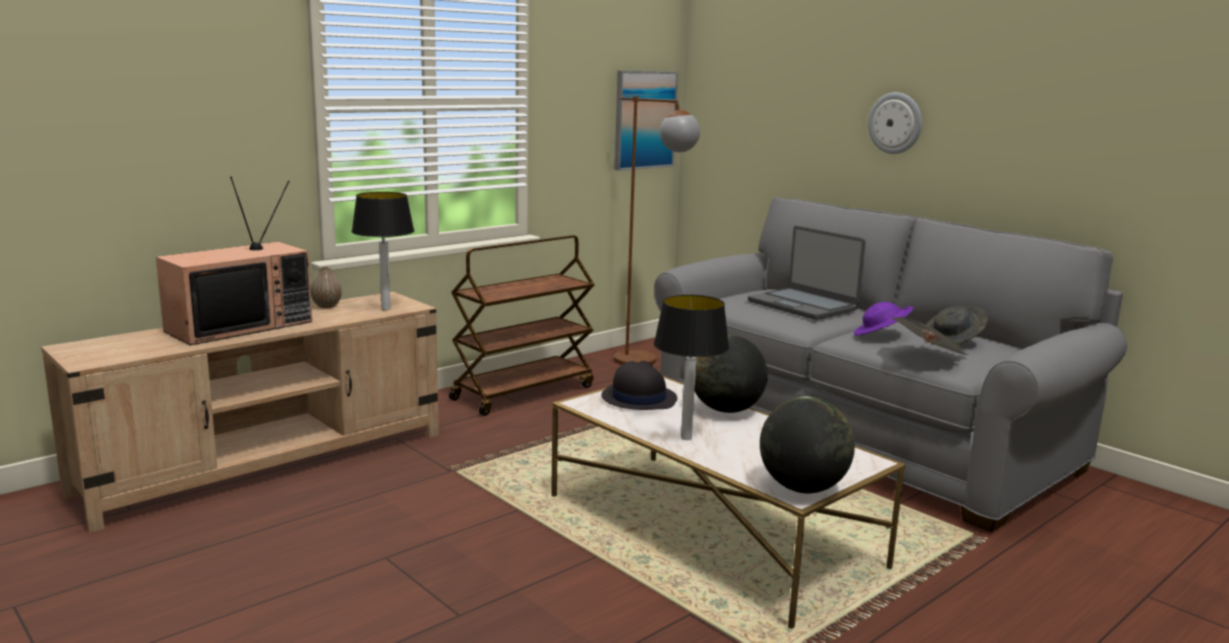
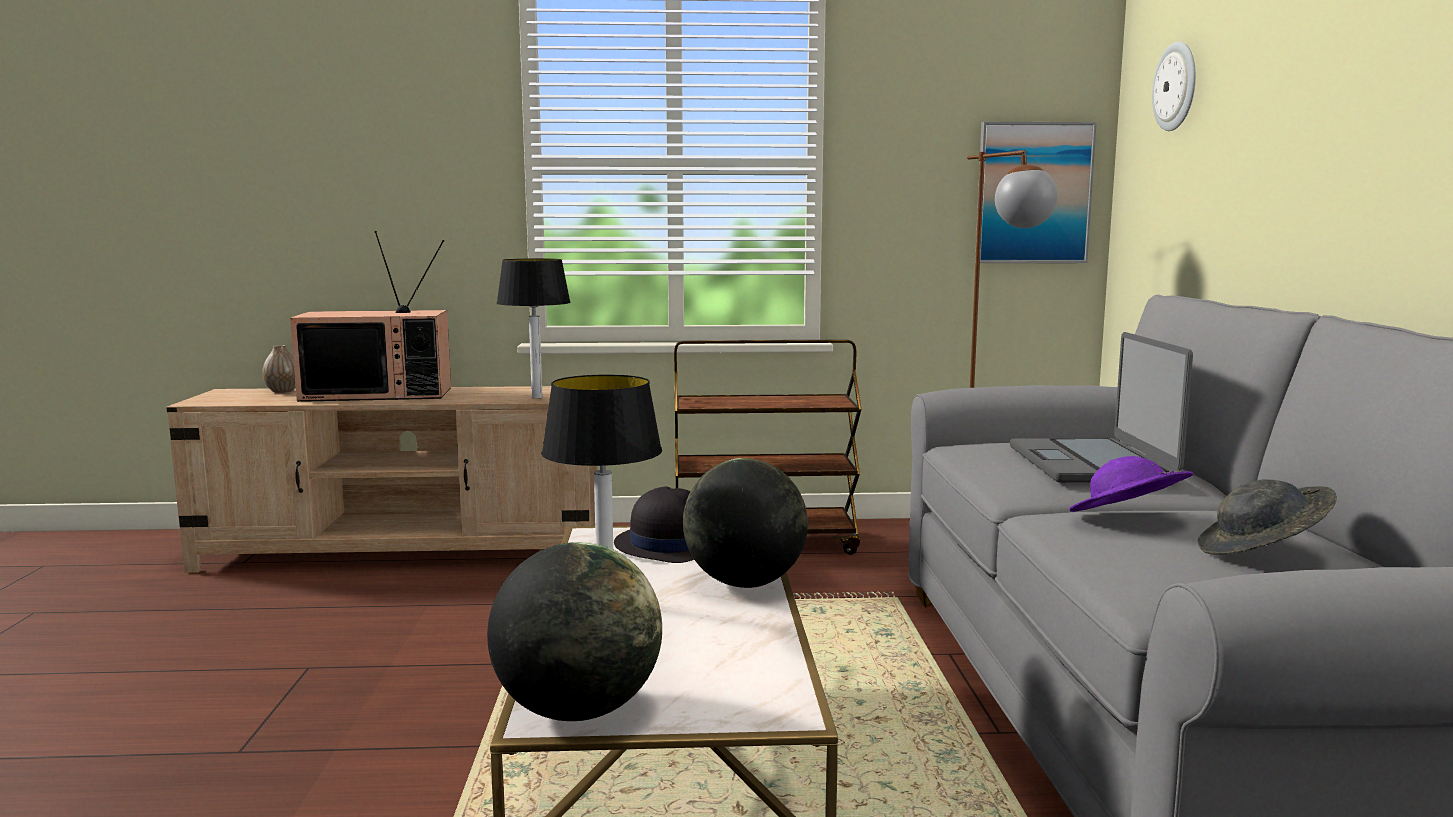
camera: 40 degrees right, 5 degrees down
(326, 306) = (496, 389): vase -> vase (283, 391)
(895, 123) = (1349, 149): wall clock -> wall clock (1176, 86)
(930, 357) = (1136, 564): newspaper -> none

